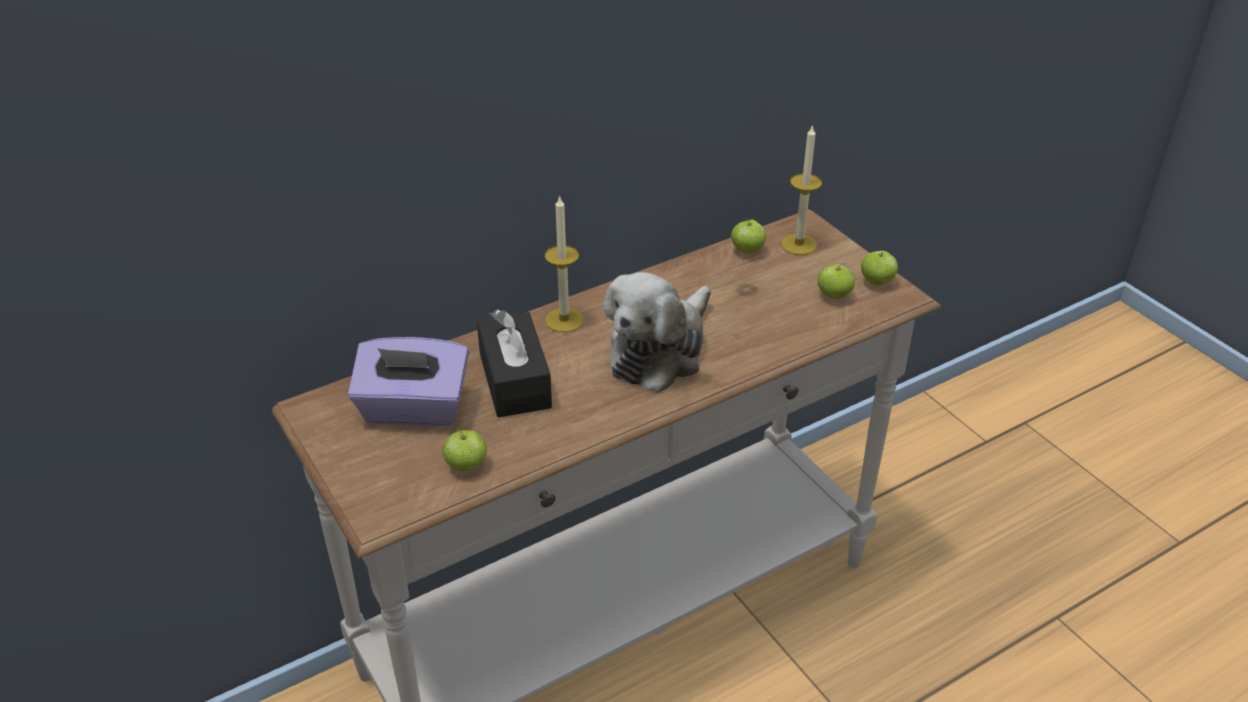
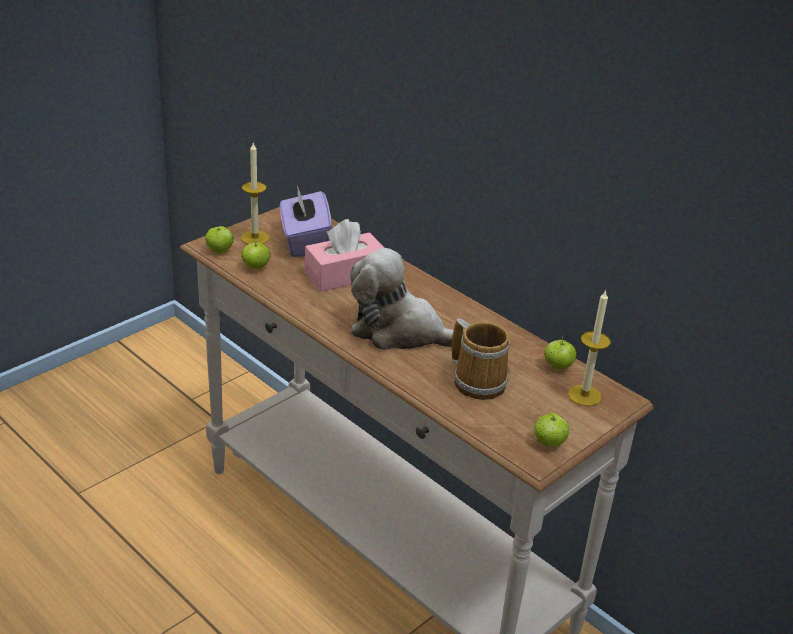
camera: 75 degrees right, 5 degrees down
(515, 380) = (345, 275): black tissue box -> pink tissue box
(564, 320) = (420, 287): candle -> candle (255, 238)
(767, 308) = (478, 380): none -> mug
(834, 296) = (514, 417): apple -> apple (220, 251)

